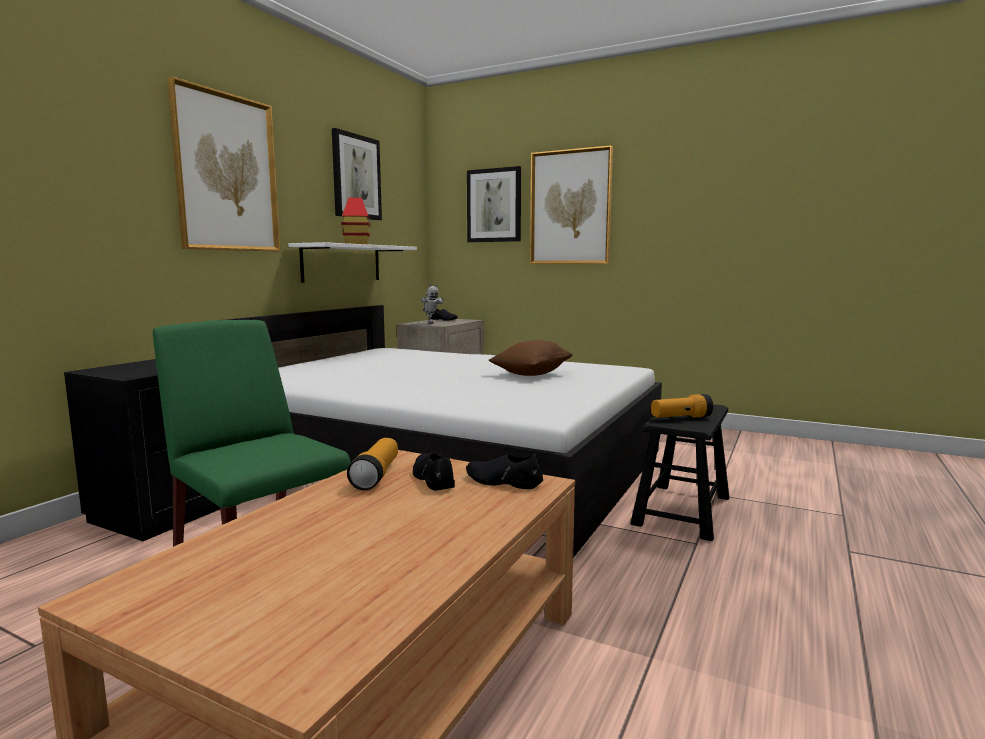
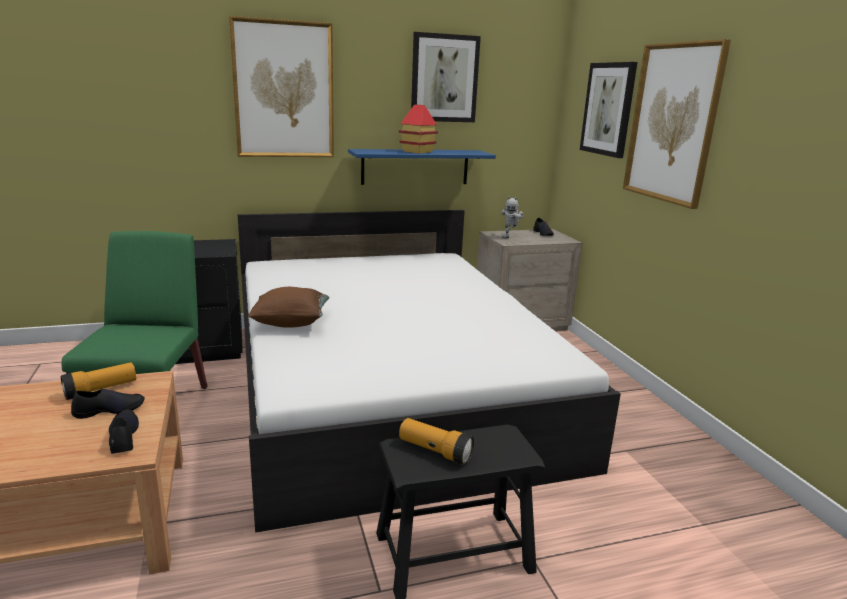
camera: 45 degrees right, 10 degrees up
(342, 263) = (415, 167): white shelf -> blue shelf
(433, 478) = (109, 410): black shoe -> black shoe turned 45 degrees clockwise
(531, 374) = (444, 333): brown pillow -> brown pillow (291, 323)

